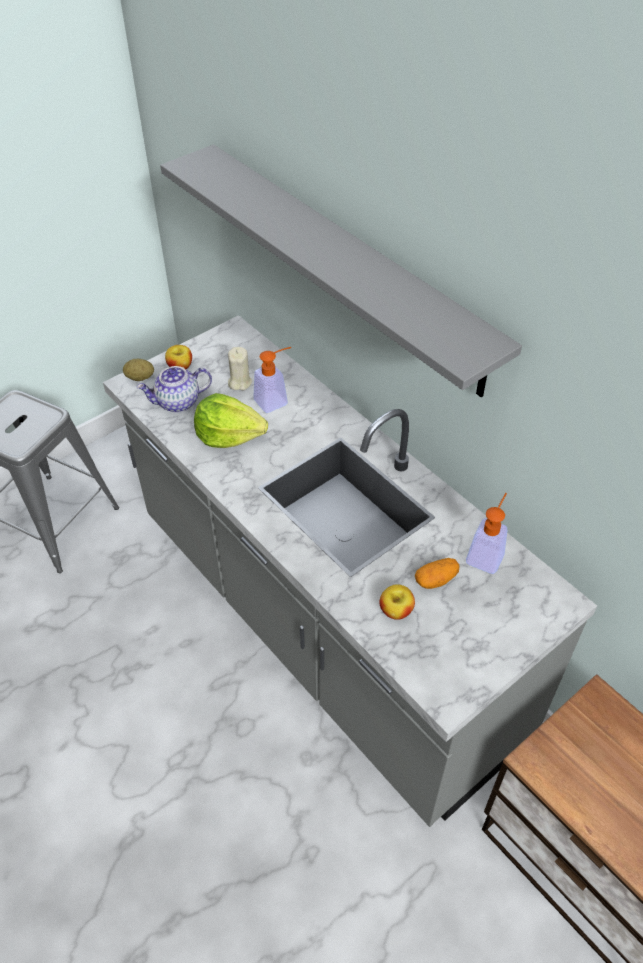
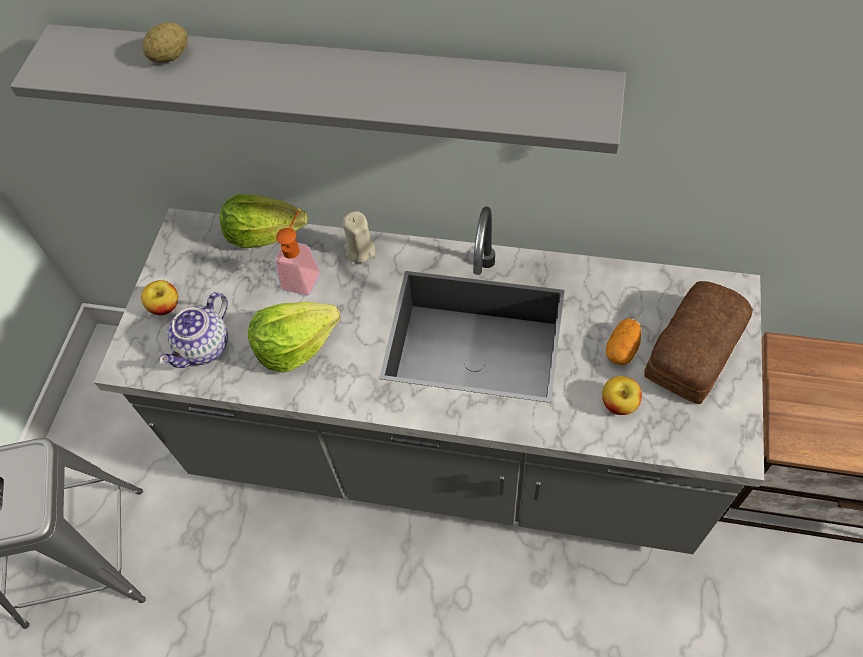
camera: 35 degrees left, 10 degrees up
(140, 378) = (132, 348): potato -> potato (170, 56)
(240, 382) = (247, 281): beige candle -> beige candle (360, 250)
(277, 363) = (264, 235): none -> lettuce
(486, 616) = (691, 351): none -> bread
(487, 554) = (638, 292): soap dispenser -> none

